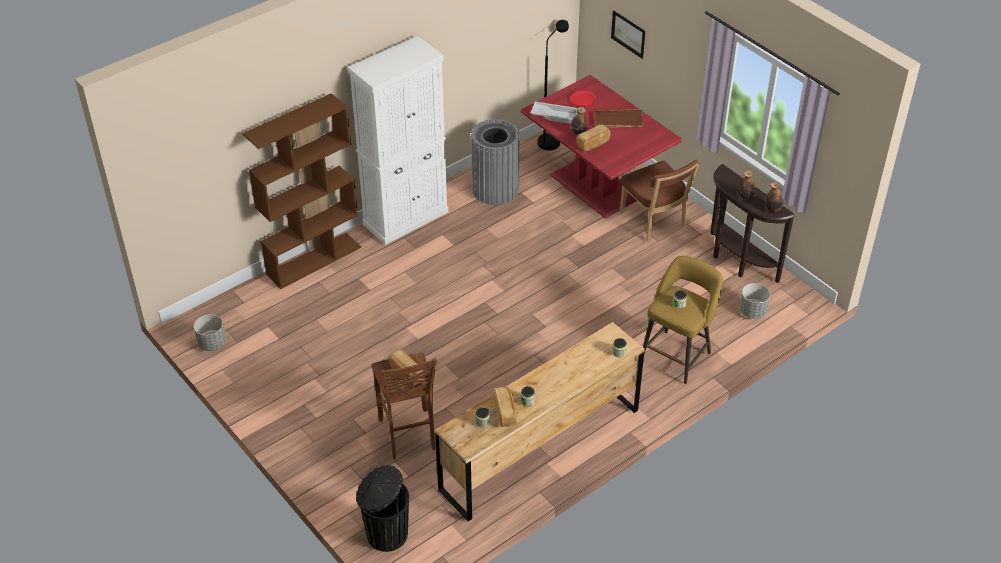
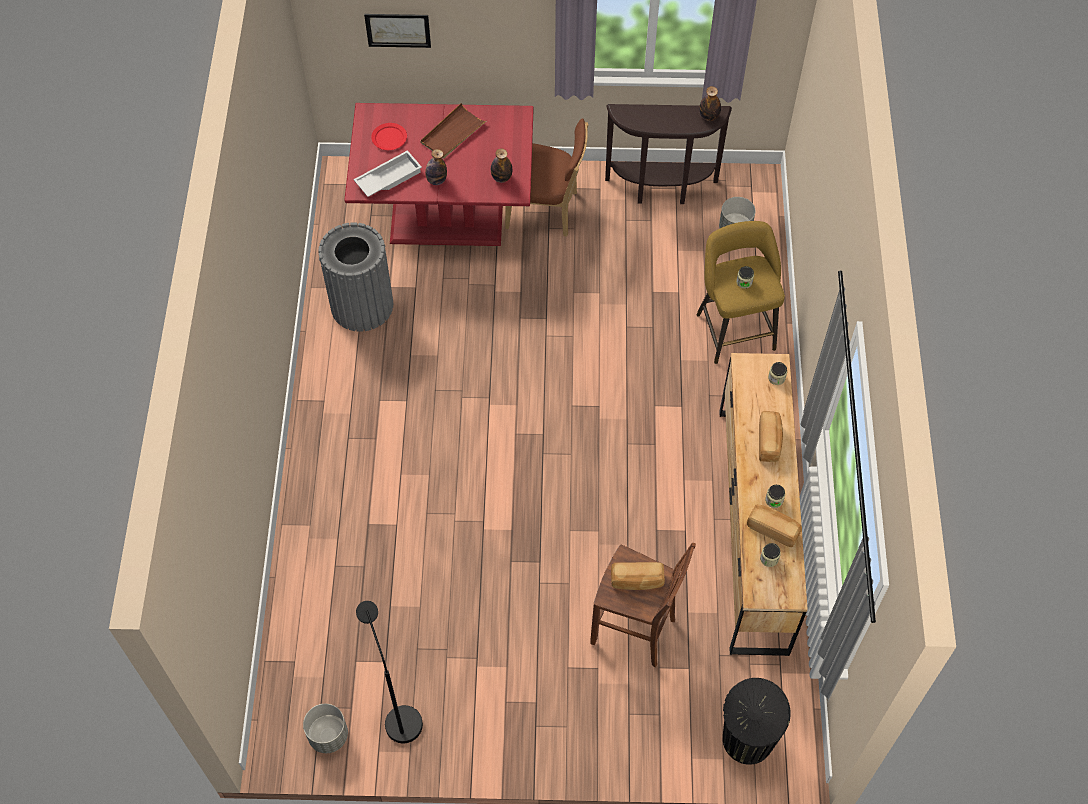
camera: 50 degrees left, 15 degrees up
(314, 260) = (297, 547): brown bookcase -> none
(406, 218) = (320, 415): white cabinet -> none
(551, 139) = (338, 203): black floor lamp -> black floor lamp (399, 715)
(593, 144) = (466, 180): bread -> bread (769, 442)
(745, 197) = (672, 123): bottle -> bottle (501, 178)

